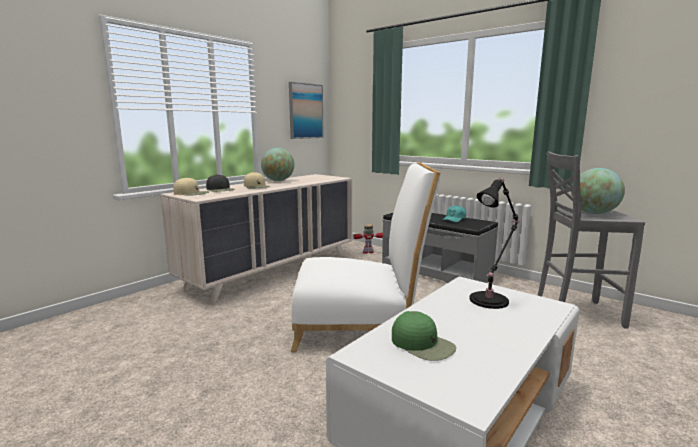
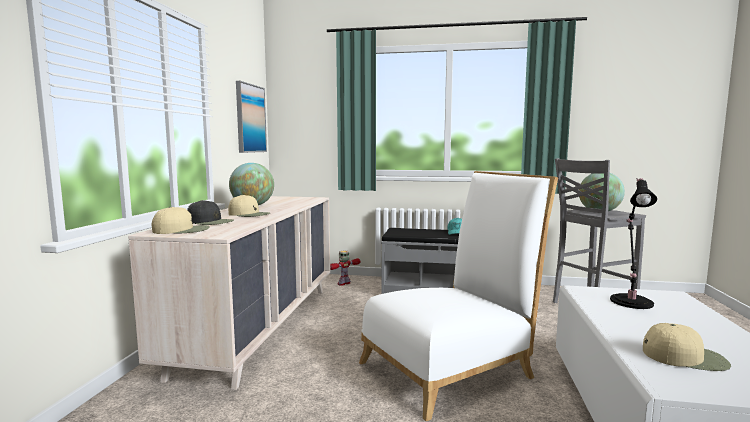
camera: 30 degrees left, 5 degrees down
(423, 344) = (684, 357): green cap -> beige cap

